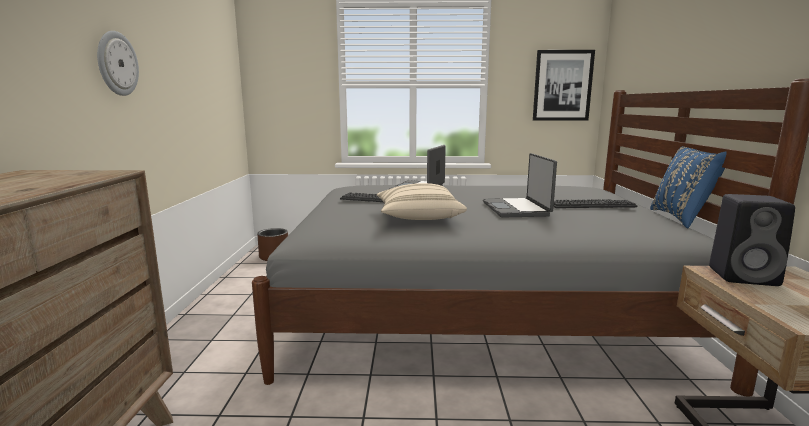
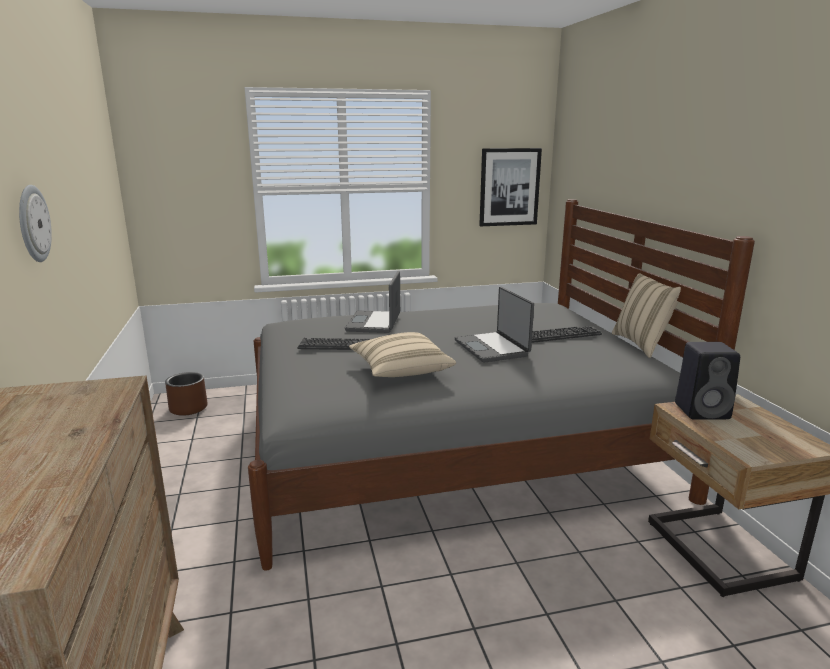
camera: 15 degrees left, 5 degrees up
(682, 218) = (642, 344): blue pillow -> beige pillow

